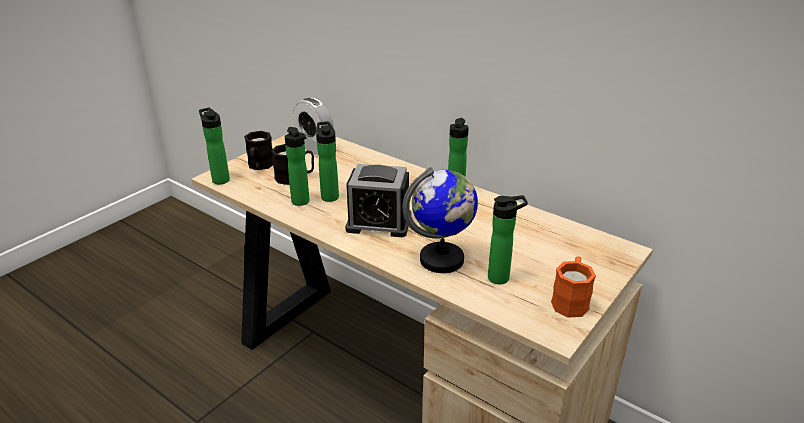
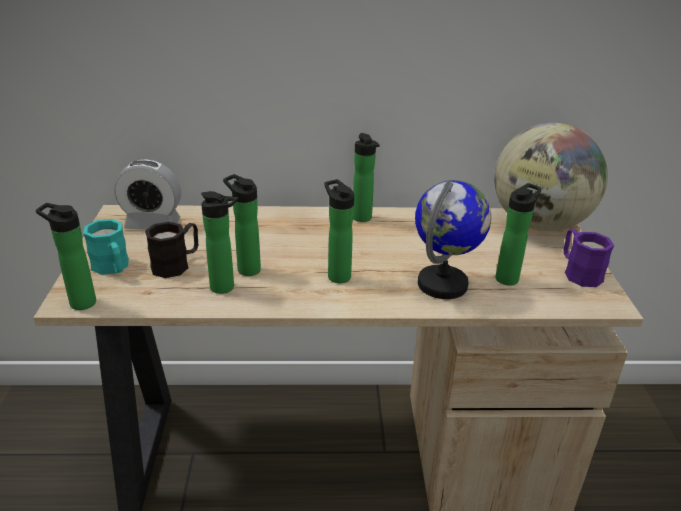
camera: 40 degrees left, 0 degrees up
(259, 166) = (113, 268): black mug -> turquoise mug
(379, 223) = (337, 275): alarm clock -> bottle
(570, 300) = (578, 272): orange mug -> purple mug
(600, 251) = (539, 224): none -> globe

